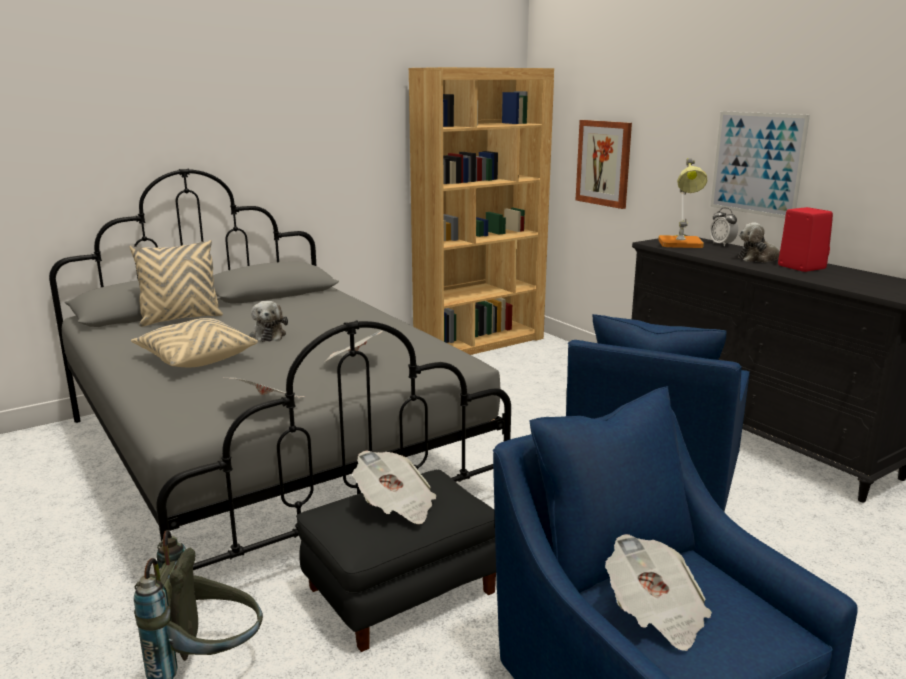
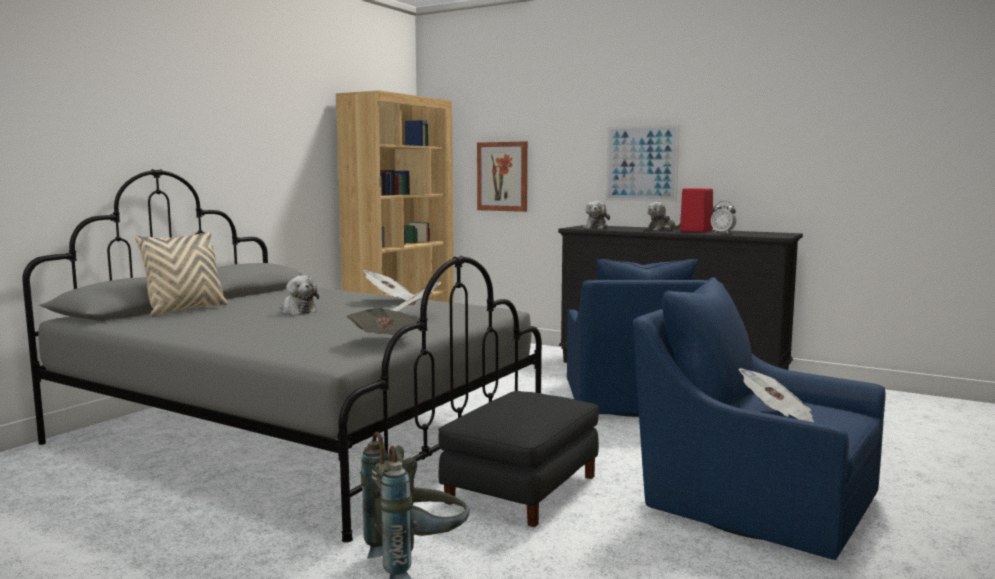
camera: 25 degrees left, 10 degrees down
(195, 358) = (256, 327): beige pillow -> none
(396, 506) = (524, 405): newspaper -> newspaper (391, 301)
(681, 244) = (595, 227): table lamp -> plush toy
(722, 244) = (622, 226): alarm clock -> alarm clock (723, 233)

